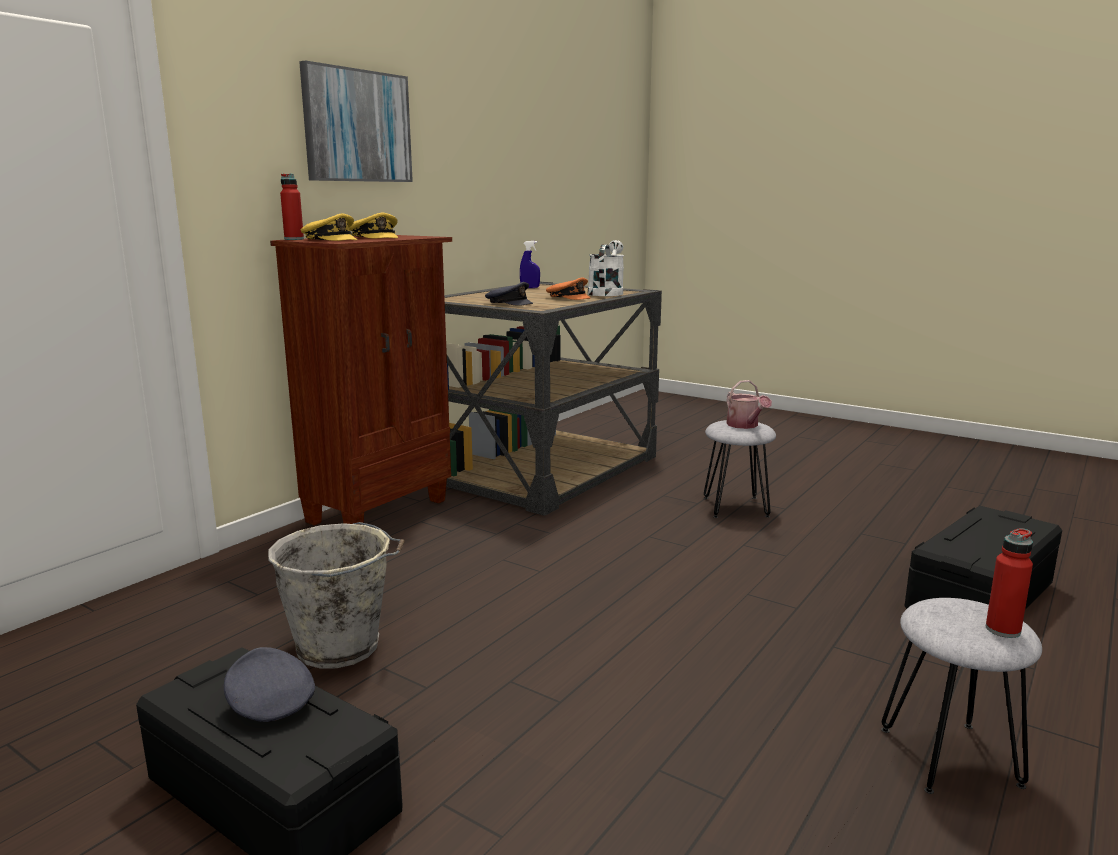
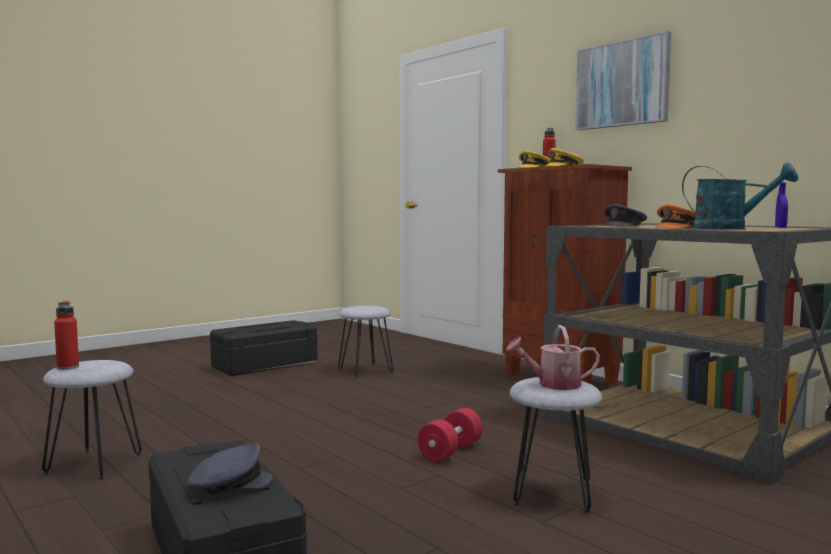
camera: 105 degrees right, 10 degrees down
(269, 703) = (266, 326): grey cap -> grey cap (229, 484)
(342, 647) = (365, 371): grey bucket -> grey stool
(606, 293) = (729, 229): white watering can -> turquoise watering can
(683, 545) = (450, 451): none -> red dumbbell

